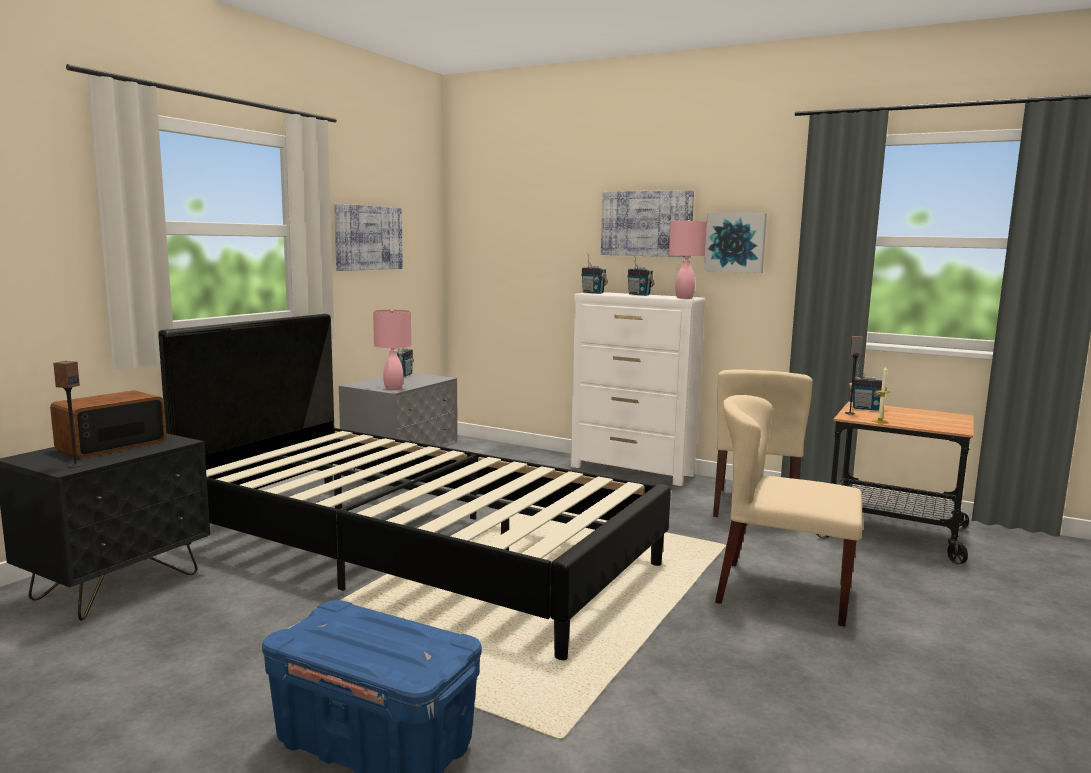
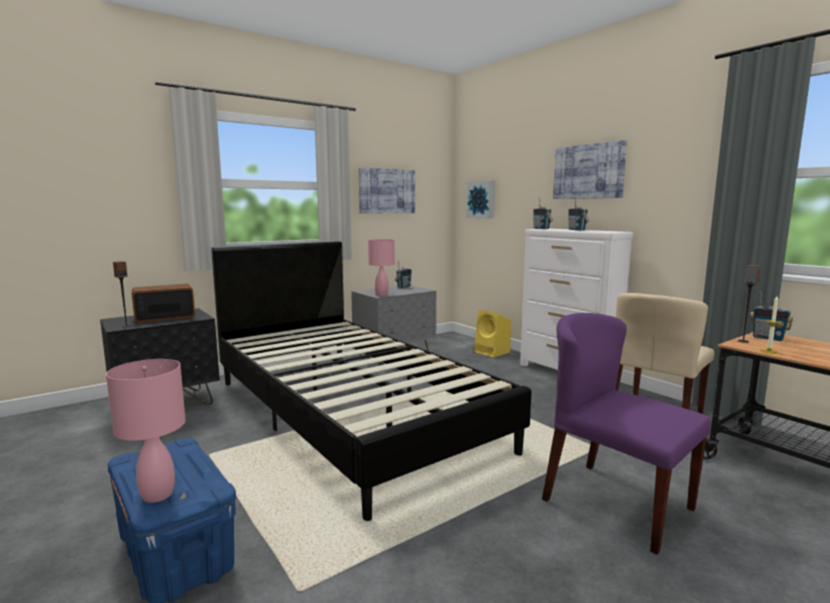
camera: 25 degrees right, 0 degrees up
(524, 455) = (492, 352): none -> yellow speaker
(684, 298) = (609, 231): pink table lamp -> pink table lamp (158, 494)
(735, 242) = (661, 182): picture -> picture (481, 199)
(781, 592) = (616, 503): beige chair -> purple chair

